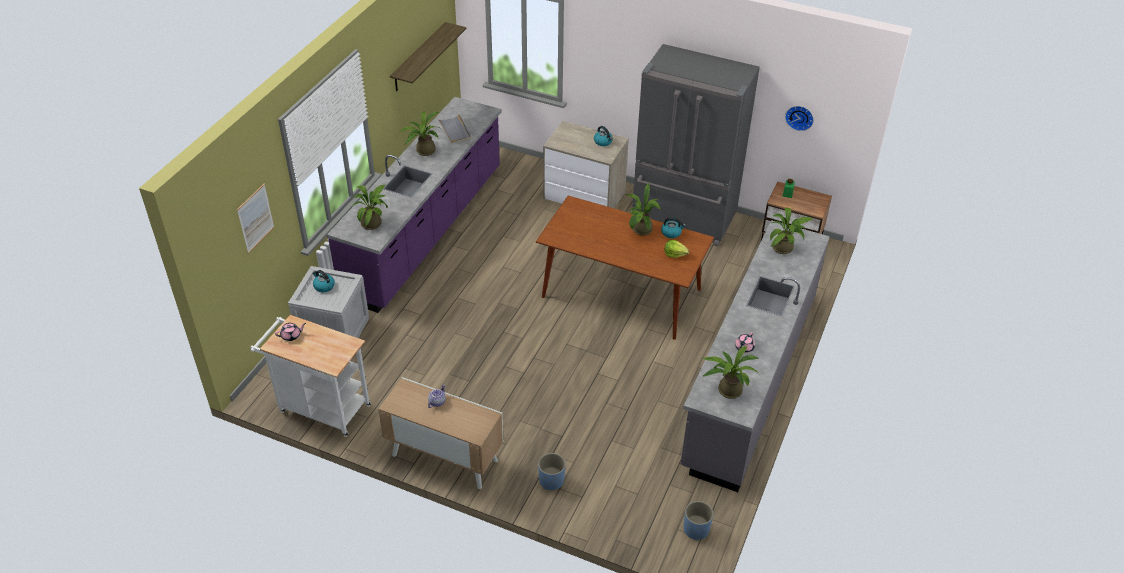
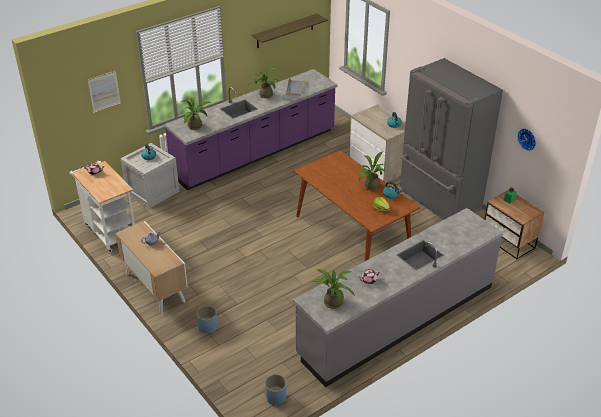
camera: 30 degrees right, 5 degrees down
(785, 248) = (460, 229): potted plant -> none

